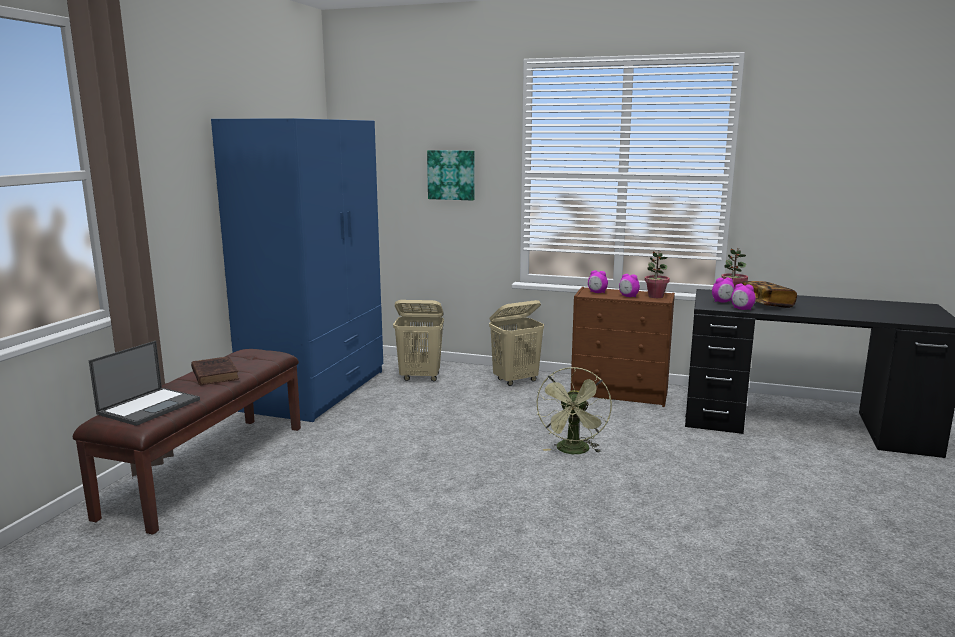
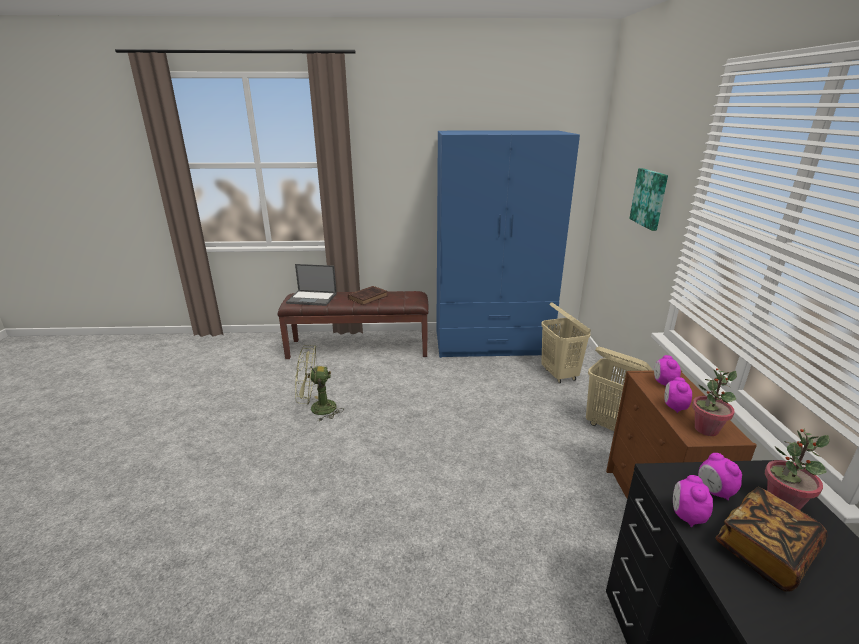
camera: 70 degrees right, 10 degrees up
(573, 451) = (470, 497): green fan -> green fan (317, 409)

